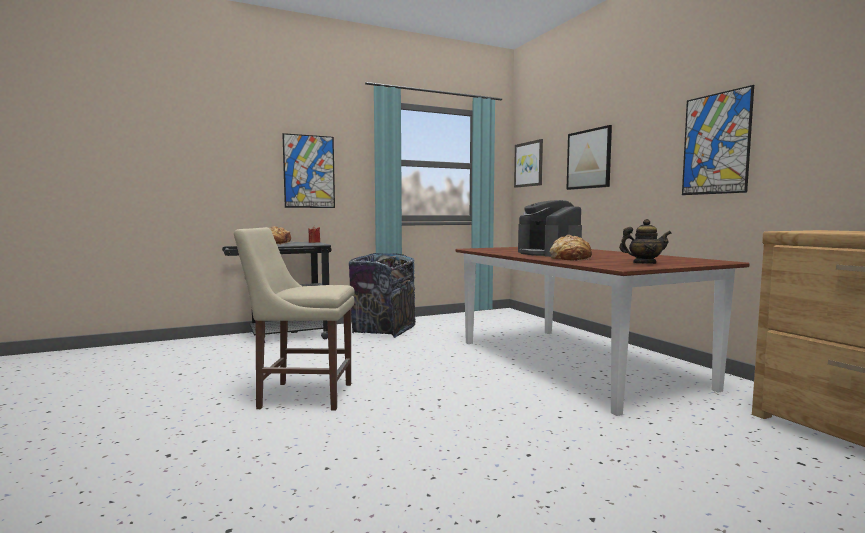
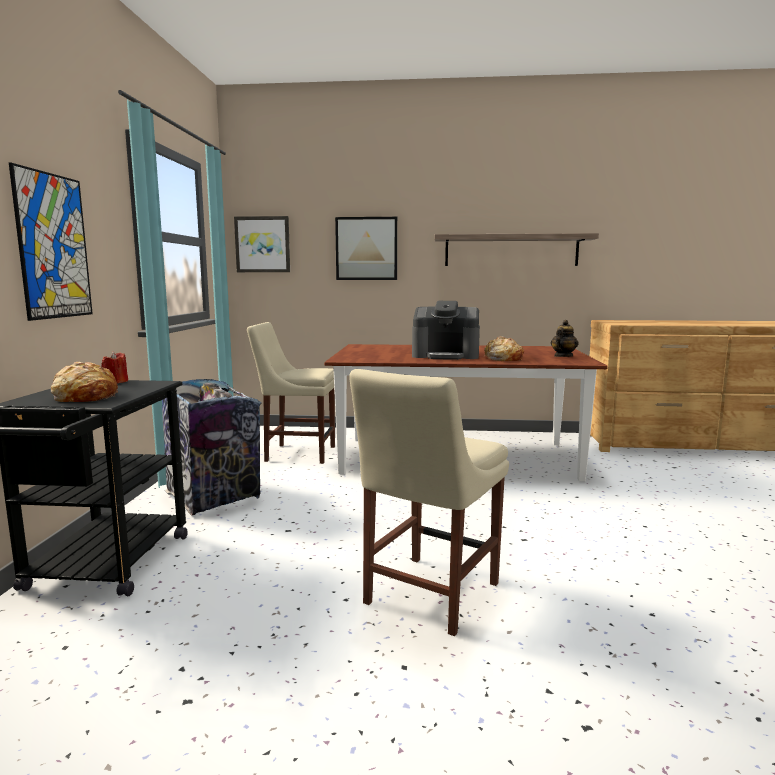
camera: 60 degrees left, 5 degrees up
(485, 328) = (297, 453): none -> beige chair
(716, 144) = (511, 251): picture -> shelf

